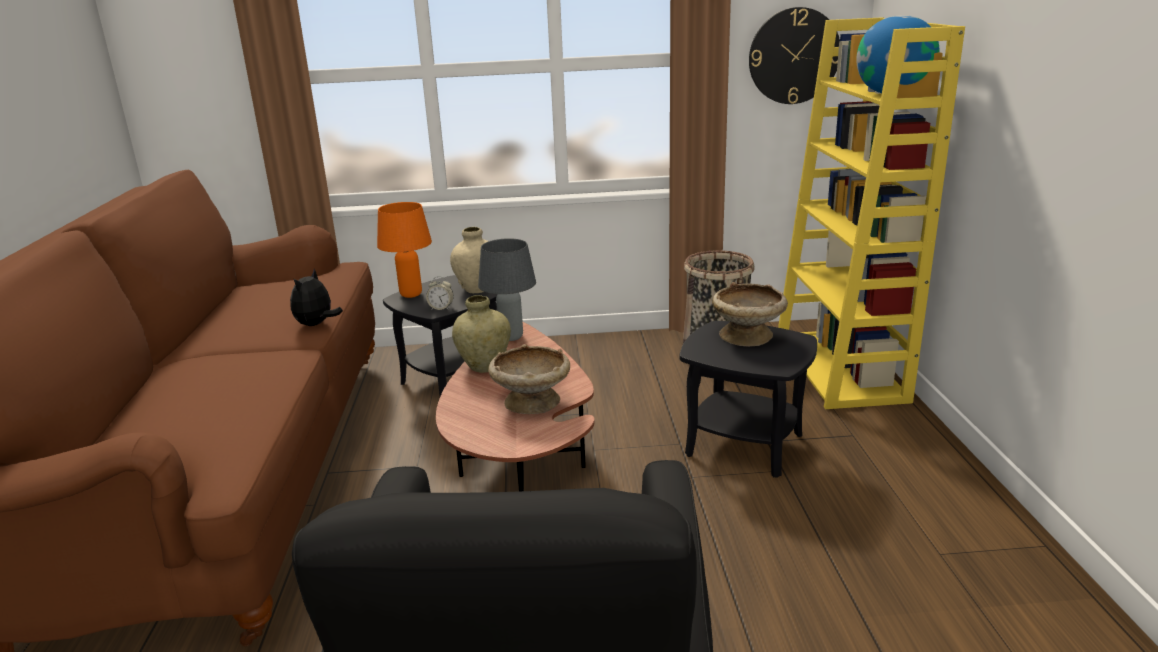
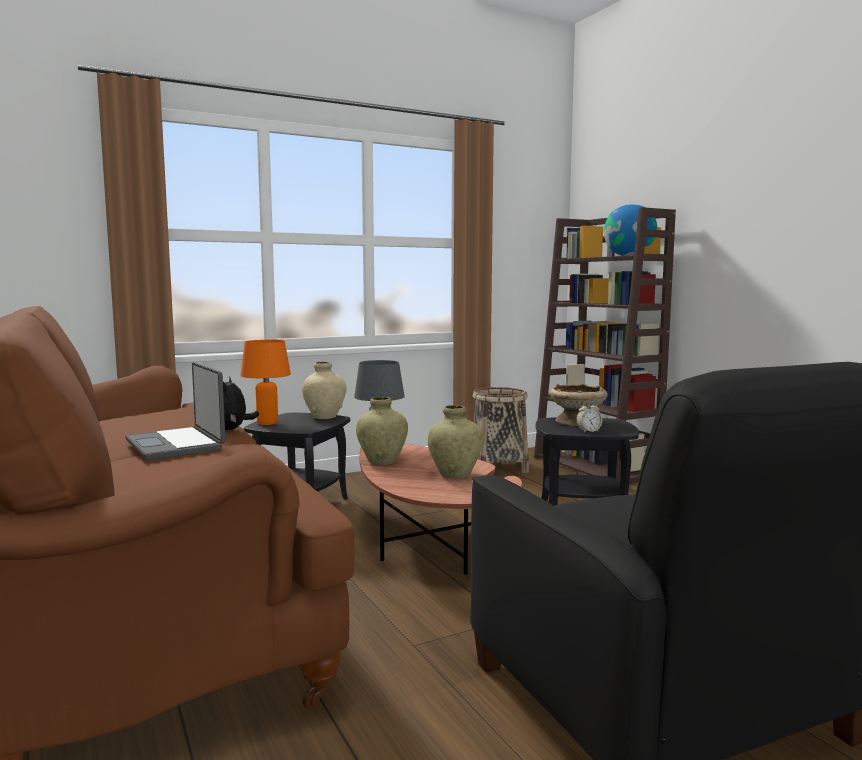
camera: 25 degrees left, 15 degrees down
(239, 348) = (177, 445): none -> laptop
(441, 308) = (310, 428): alarm clock -> alarm clock (588, 431)
(531, 403) = (455, 475): beige bowl -> beige vase
(794, 56) = (526, 247): wall clock -> none
(841, 370) = (596, 467): yellow bookcase -> brown bookcase

